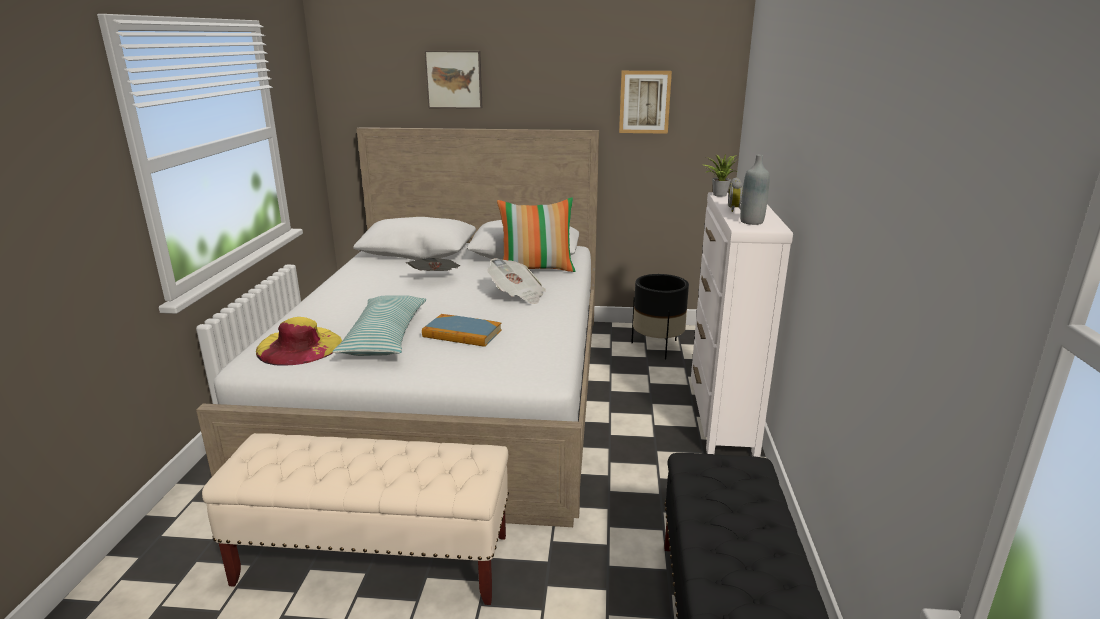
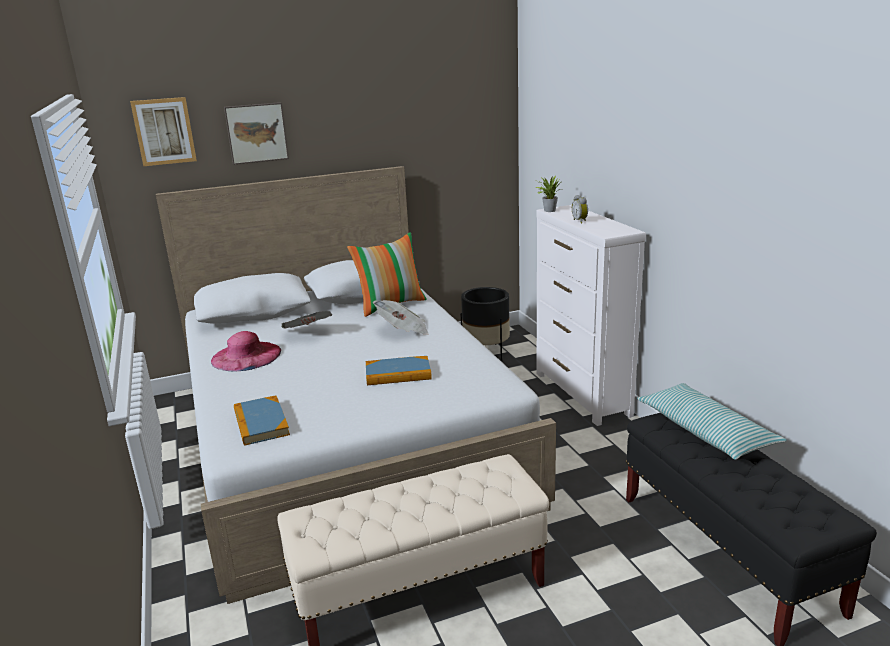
camera: 25 degrees left, 0 degrees up
(299, 346) = (261, 423): yellow hat -> book
(364, 286) = (246, 356): none -> pink hat
(385, 337) = (333, 394): pillow -> pillow (705, 431)
(644, 102) = (438, 136): picture -> picture (164, 131)
(751, 222) = (607, 229): grey bottle -> none

